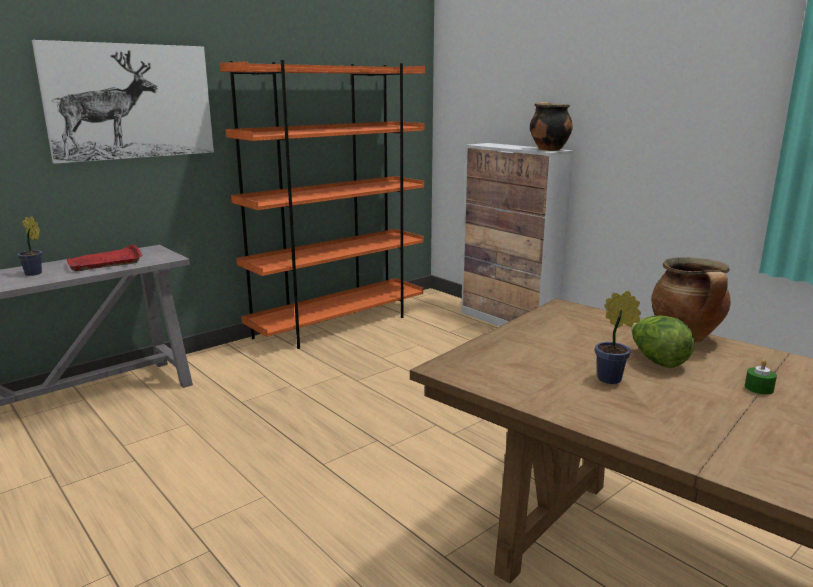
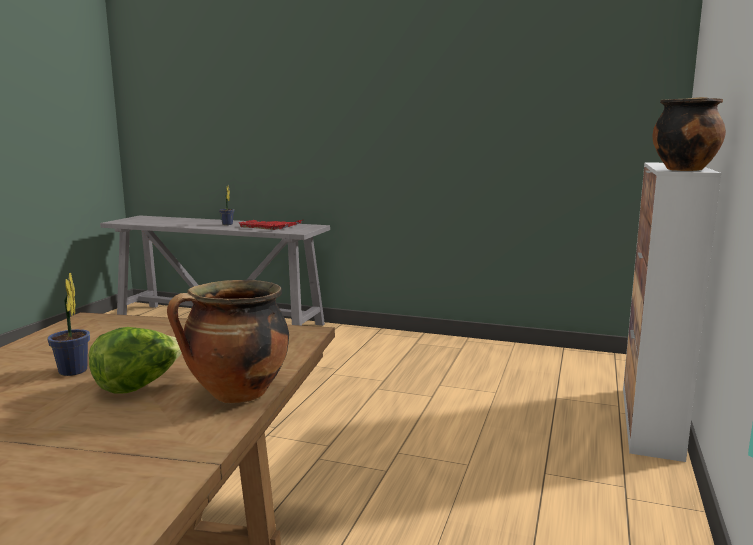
camera: 60 degrees right, 5 degrees down
(130, 101) = (323, 108): picture -> none
(339, 325) = (481, 349): orange bookcase -> none
(759, 388) = (58, 444): green candle -> none

